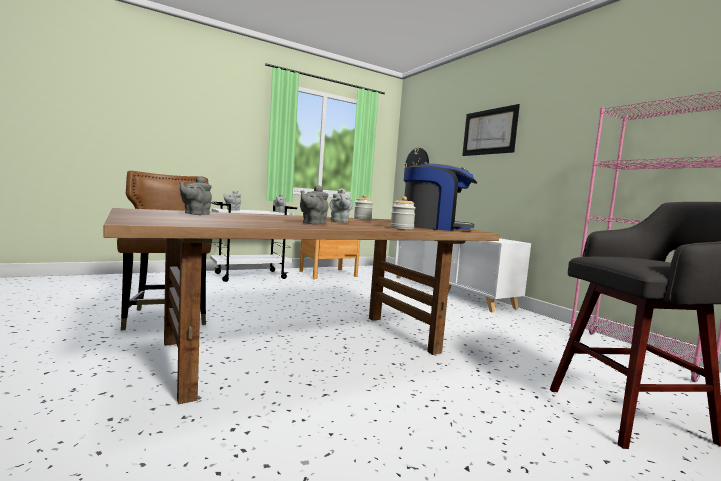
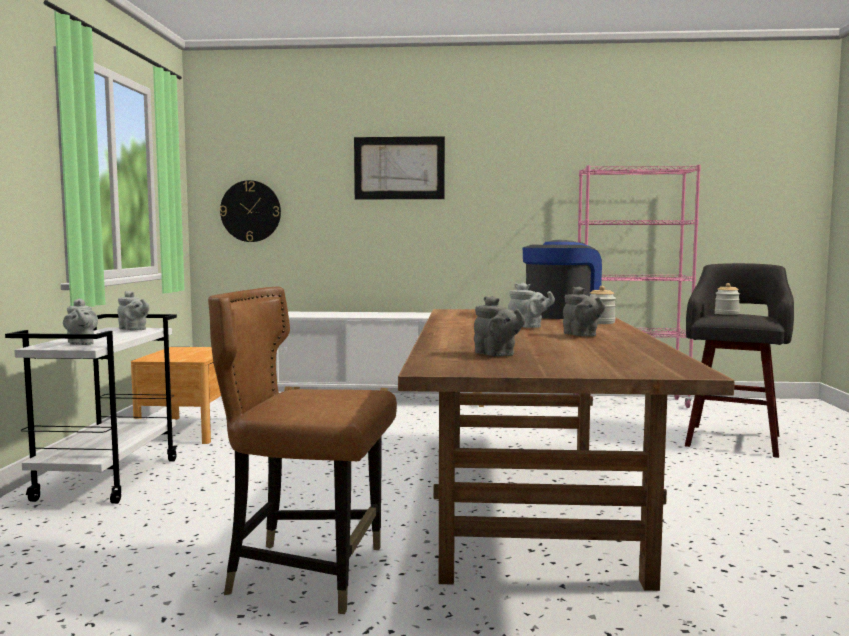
camera: 55 degrees left, 0 degrees up
(362, 219) = (454, 317): jar -> jar (726, 313)

